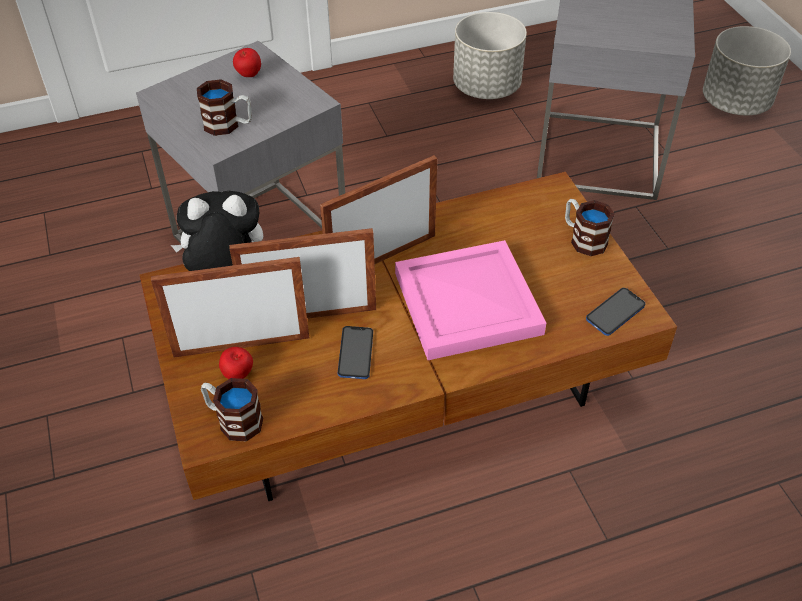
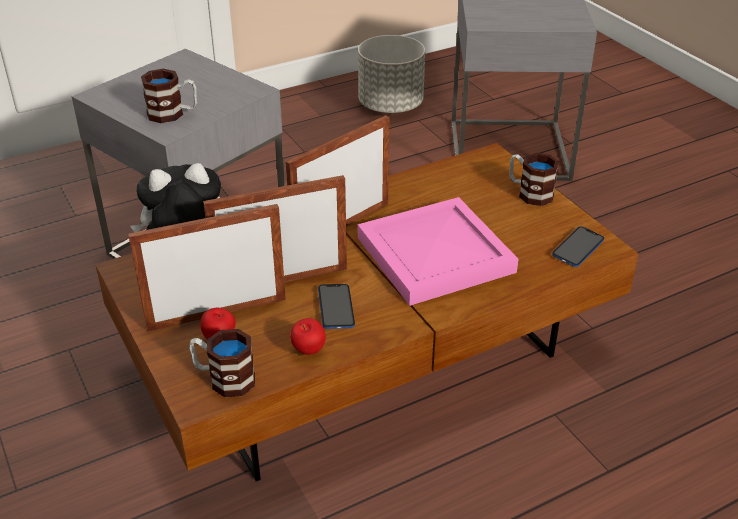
camera: 10 degrees left, 10 degrees down
(248, 76) = (183, 75): apple -> apple (308, 351)
(736, 103) = (620, 100): grey planter -> none

